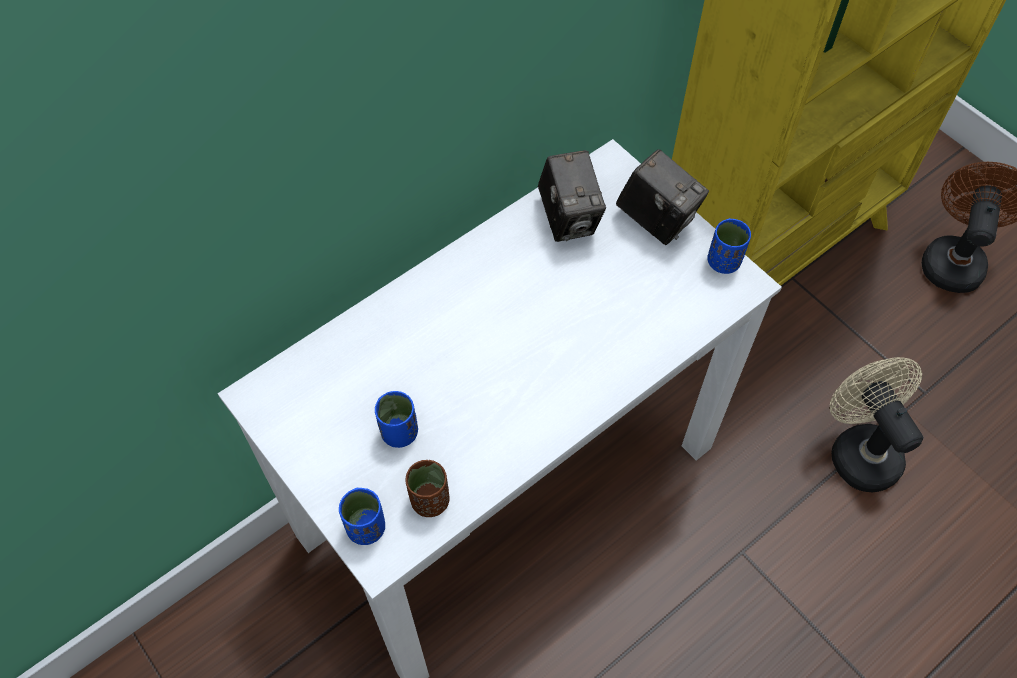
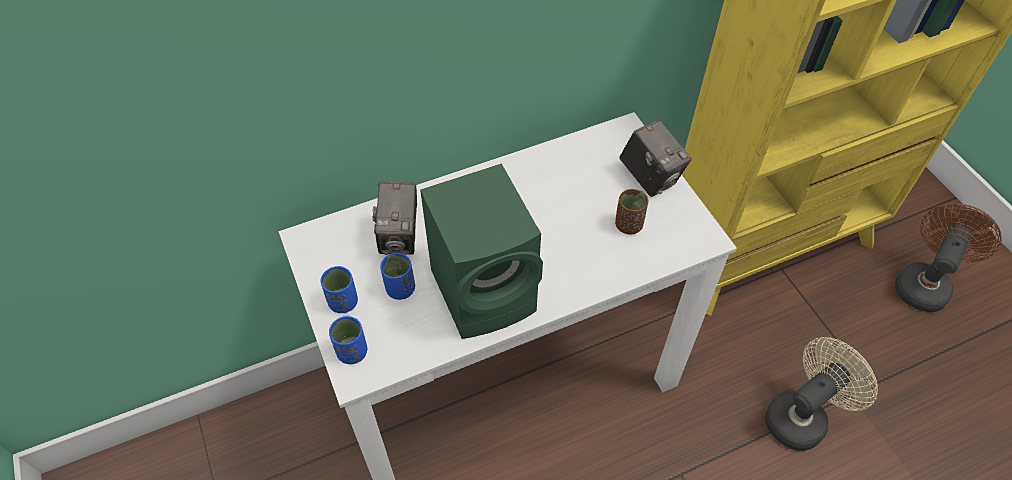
camera: 15 degrees right, 5 degrees down
(430, 500) = (406, 343): brown cup -> brown cup (628, 225)
(506, 410) = (487, 291): none -> green speaker
(569, 218) = (581, 162): camera -> camera (400, 236)
(723, 262) = (694, 219): blue cup -> blue cup (343, 302)
(858, 450) = (801, 416): beige fan -> beige fan turned 60 degrees clockwise

